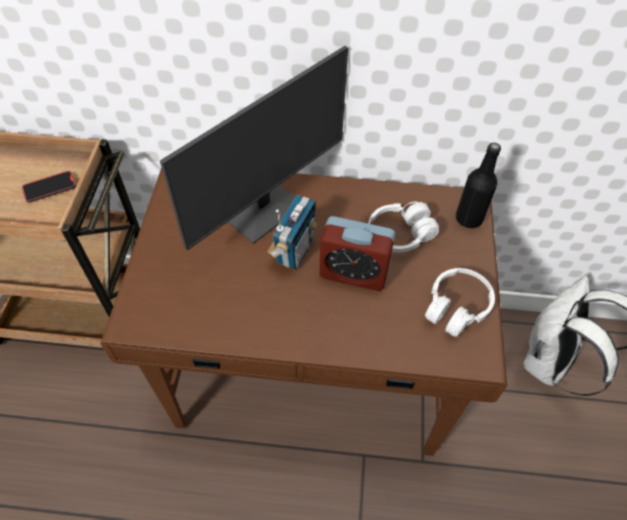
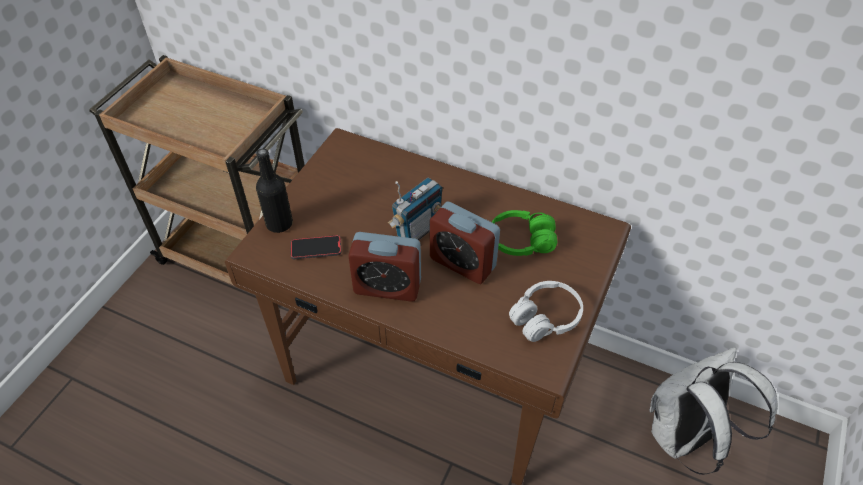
camera: 20 degrees right, 5 degrees down
(50, 188) = (232, 127): phone -> phone (316, 249)
(262, 209) = (404, 188): monitor -> none
(289, 320) = (387, 286): none -> alarm clock
(400, 235) = (521, 241): white headphones -> green headphones
(468, 218) = (595, 244): black bottle -> black bottle (279, 223)

